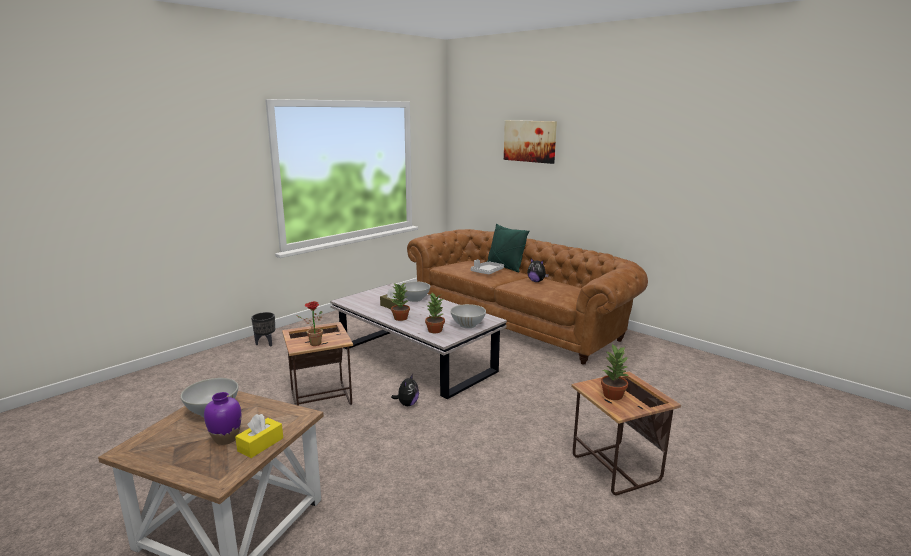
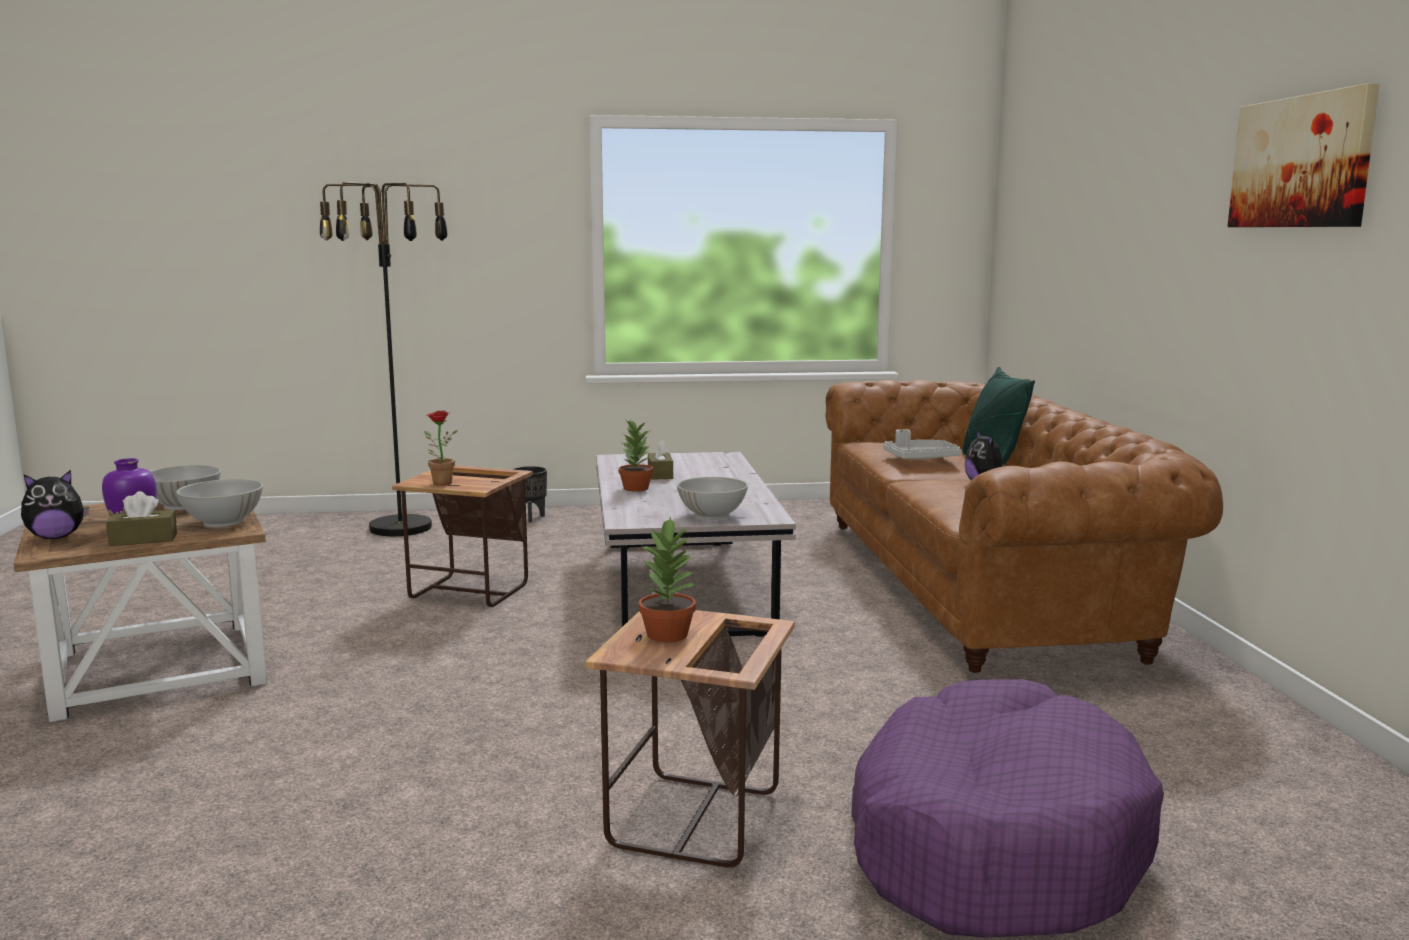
camera: 40 degrees right, 5 degrees down
(197, 373) = (399, 528): none -> floor lamp
(260, 444) = (143, 539): yellow tissue box -> brown tissue box
(407, 404) = (560, 630): plush toy -> plush toy (56, 537)
(414, 299) = (716, 473): white bowl -> white bowl (222, 522)
(434, 330) = (645, 510): potted plant -> none
(530, 141) = (1095, 185): picture -> picture (1301, 162)
(696, 430) = (993, 842): none -> purple dog bed

